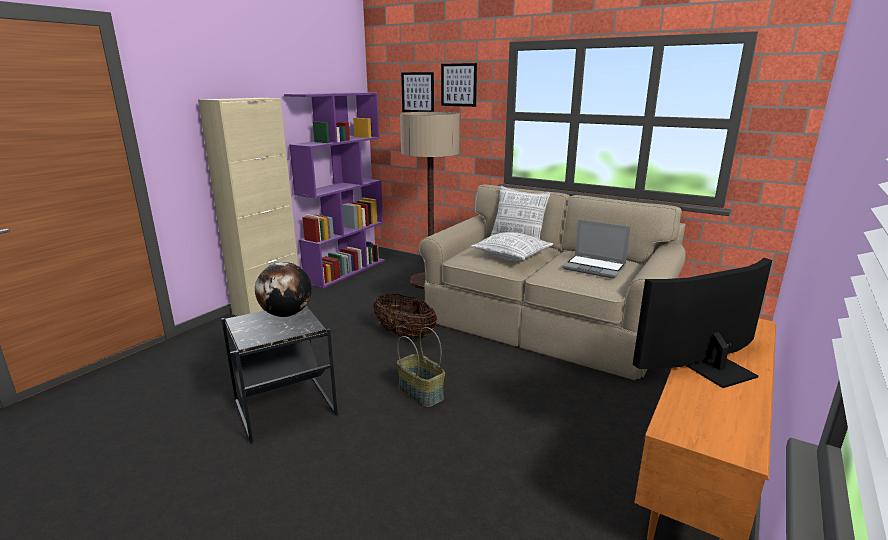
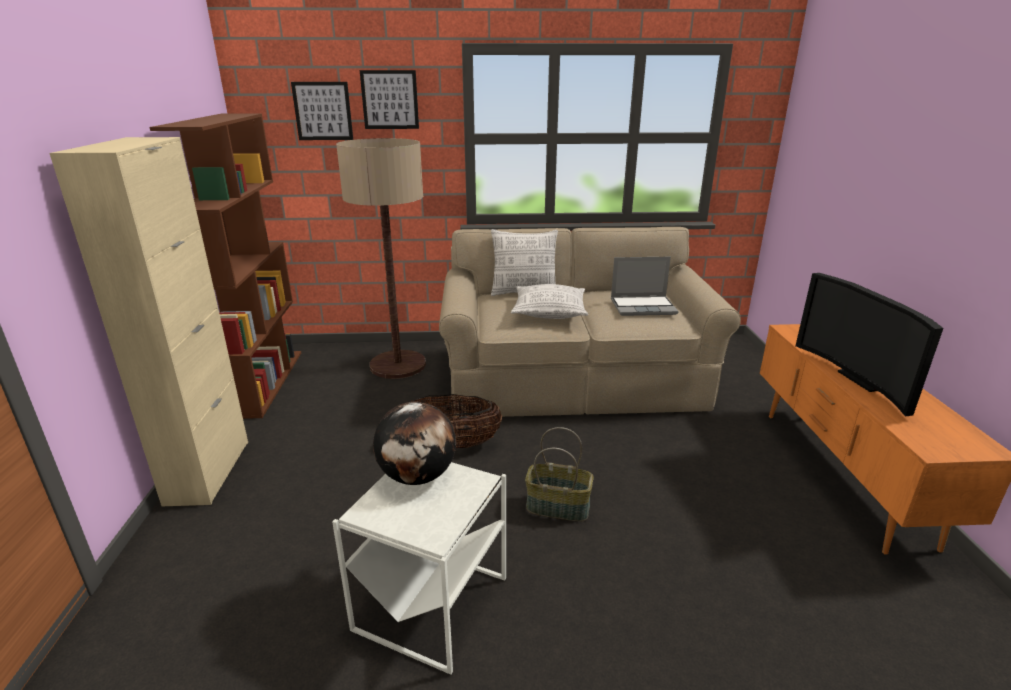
camera: 35 degrees left, 5 degrees up
(286, 408) = (433, 603): black side table -> white side table
(346, 271) = (264, 382): purple bookcase -> brown bookcase
(712, 366) = (863, 379): television -> television turned 45 degrees counterclockwise

